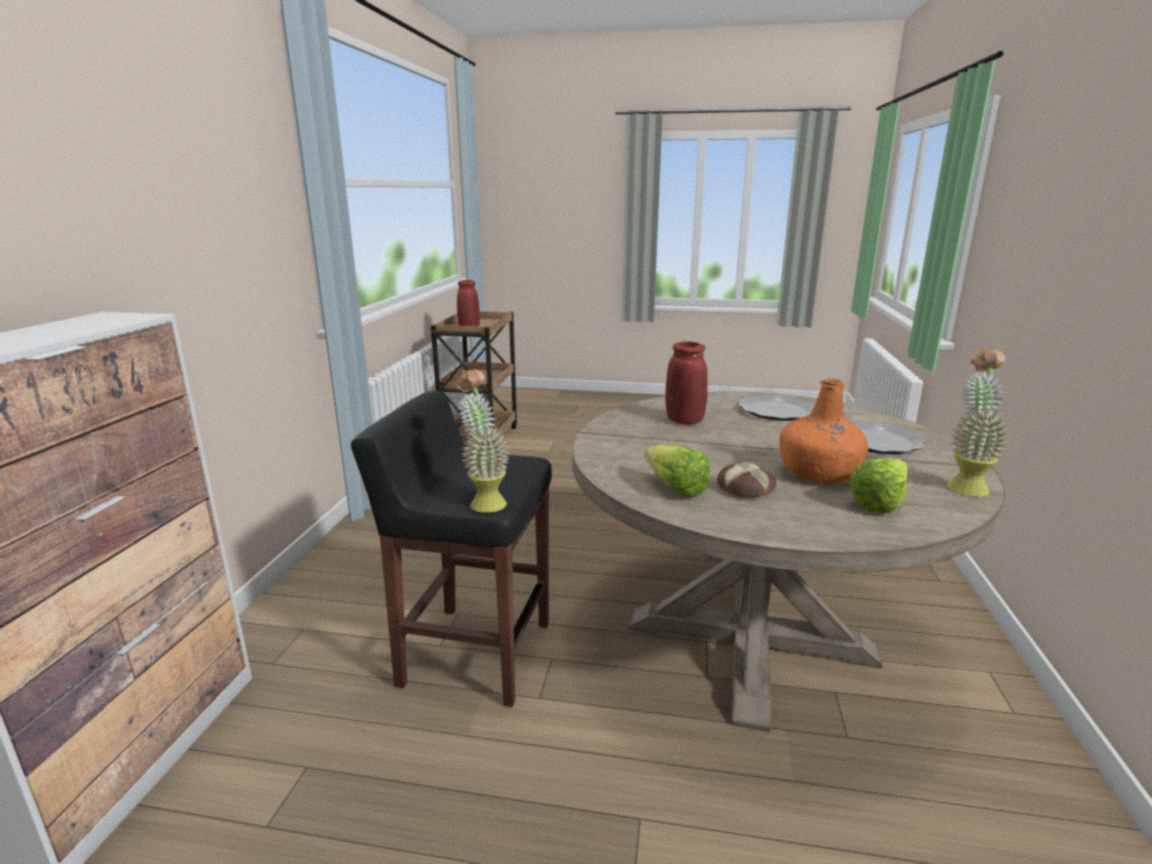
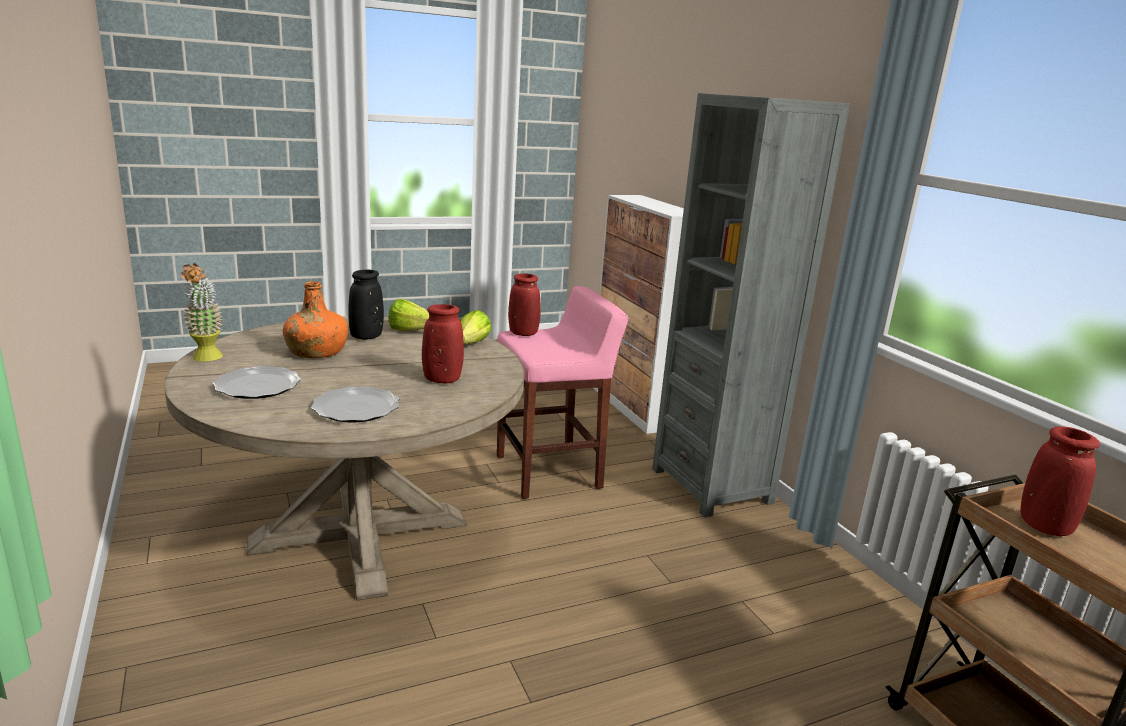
camera: 145 degrees right, 0 degrees up
(338, 577) = (711, 486): none -> grey bookcase
(474, 653) = (550, 472): black stool -> pink stool
(484, 501) = (523, 333): potted plant -> red vase
(746, 488) = (366, 337): bread -> black vase
(883, 502) = (276, 341): lettuce -> lettuce (469, 345)

